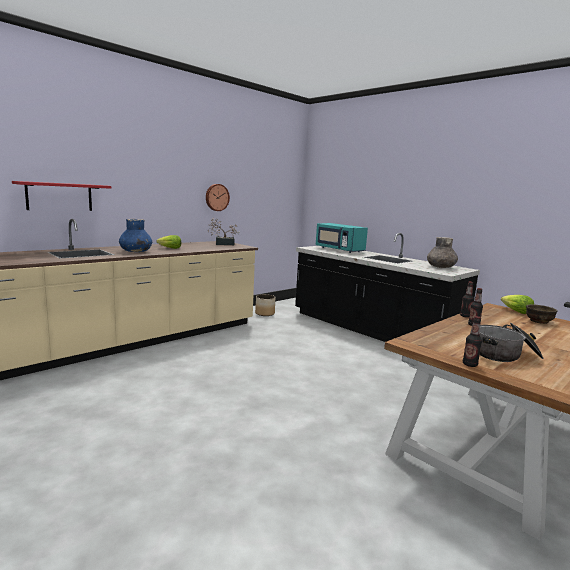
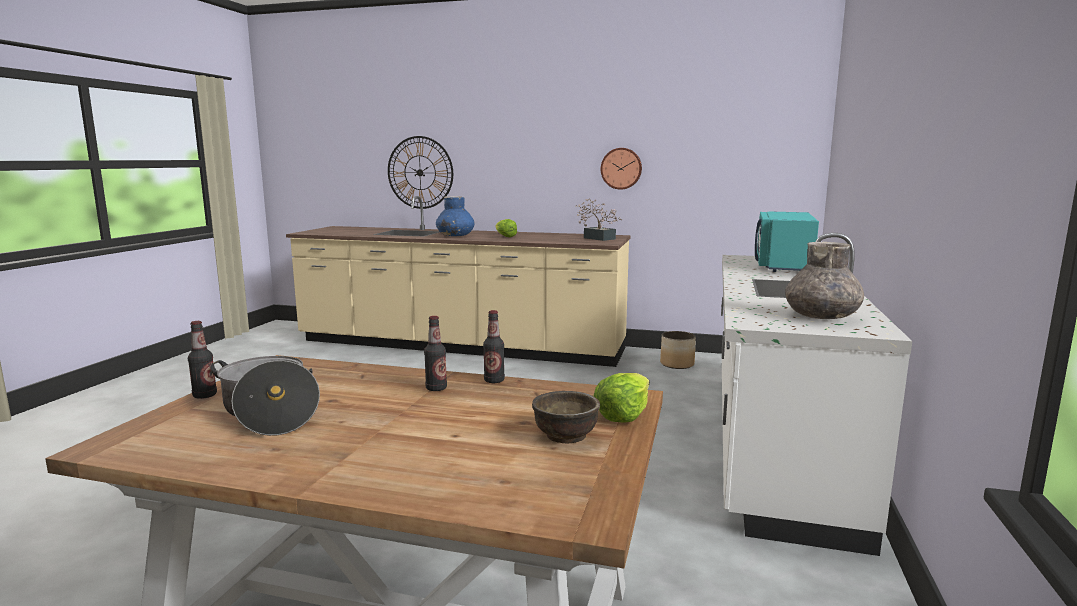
camera: 60 degrees right, 0 degrees up
(59, 196) = (420, 172): red shelf -> wall clock
(371, 330) = (774, 441): black counter -> white counter

